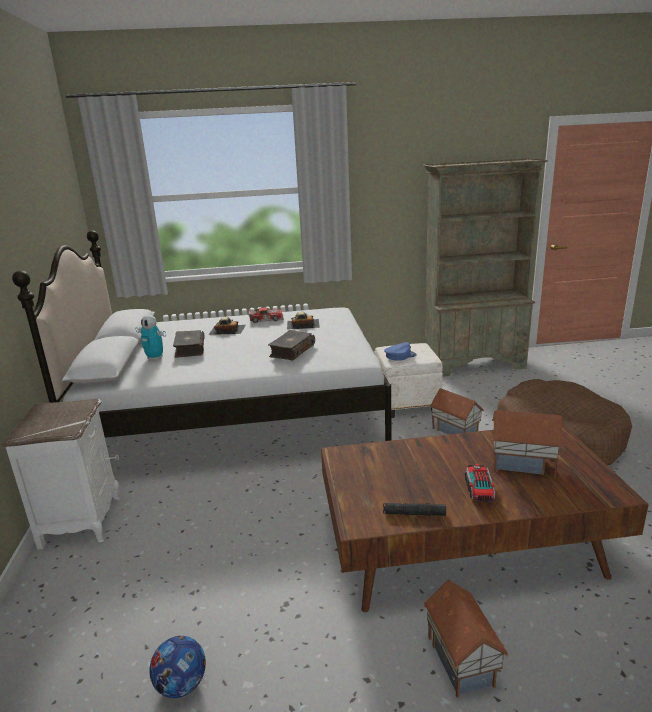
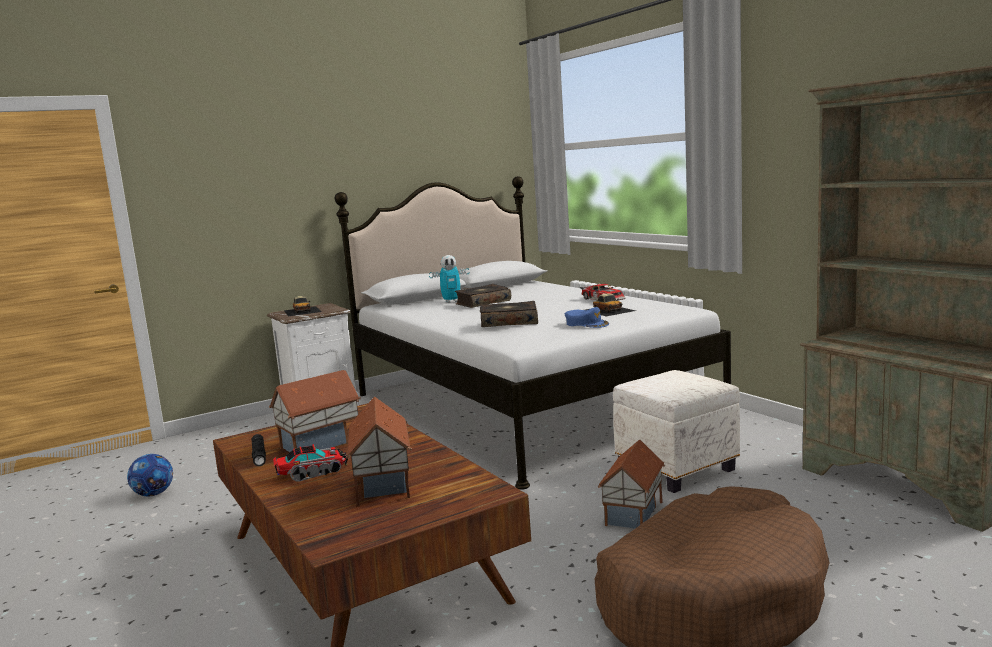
camera: 65 degrees right, 10 degrees down
(155, 358) = (451, 301): toy robot -> toy robot turned 105 degrees counterclockwise
(227, 329) = (550, 298): toy car -> toy car (302, 311)
(400, 355) = (653, 381): blue cap -> blue cap (587, 324)
(462, 659) = (179, 596): toy house -> toy house (321, 444)

